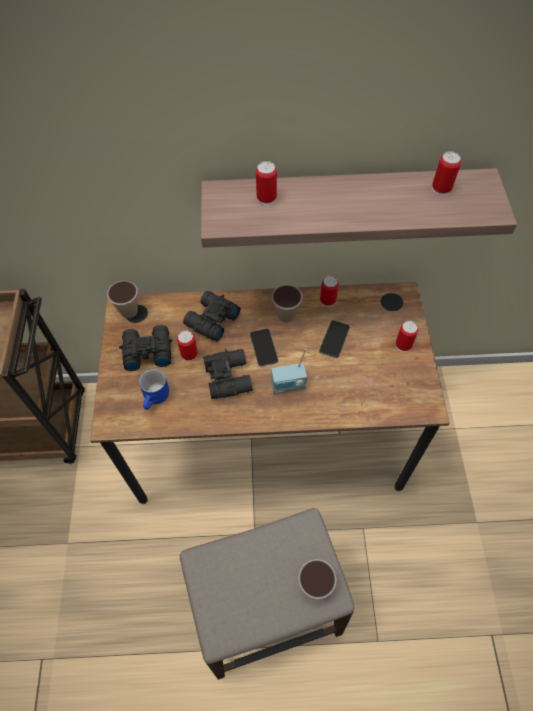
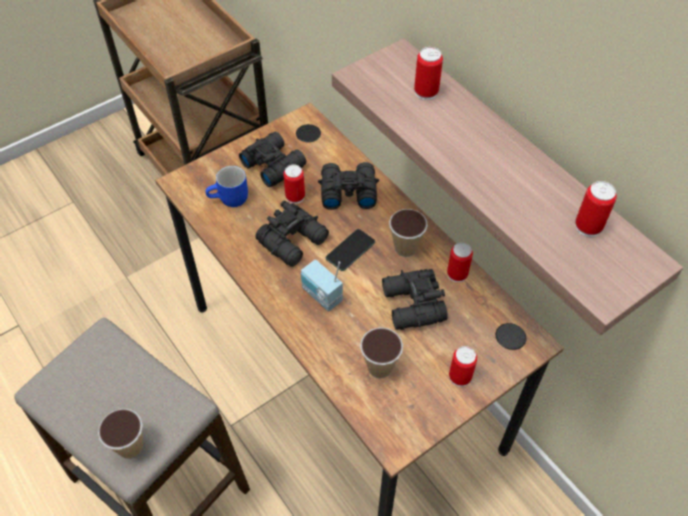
camera: 55 degrees right, 5 degrees down
(129, 311) = (305, 126): cup -> cup (379, 367)
(334, 339) = (412, 306): phone -> black binoculars

